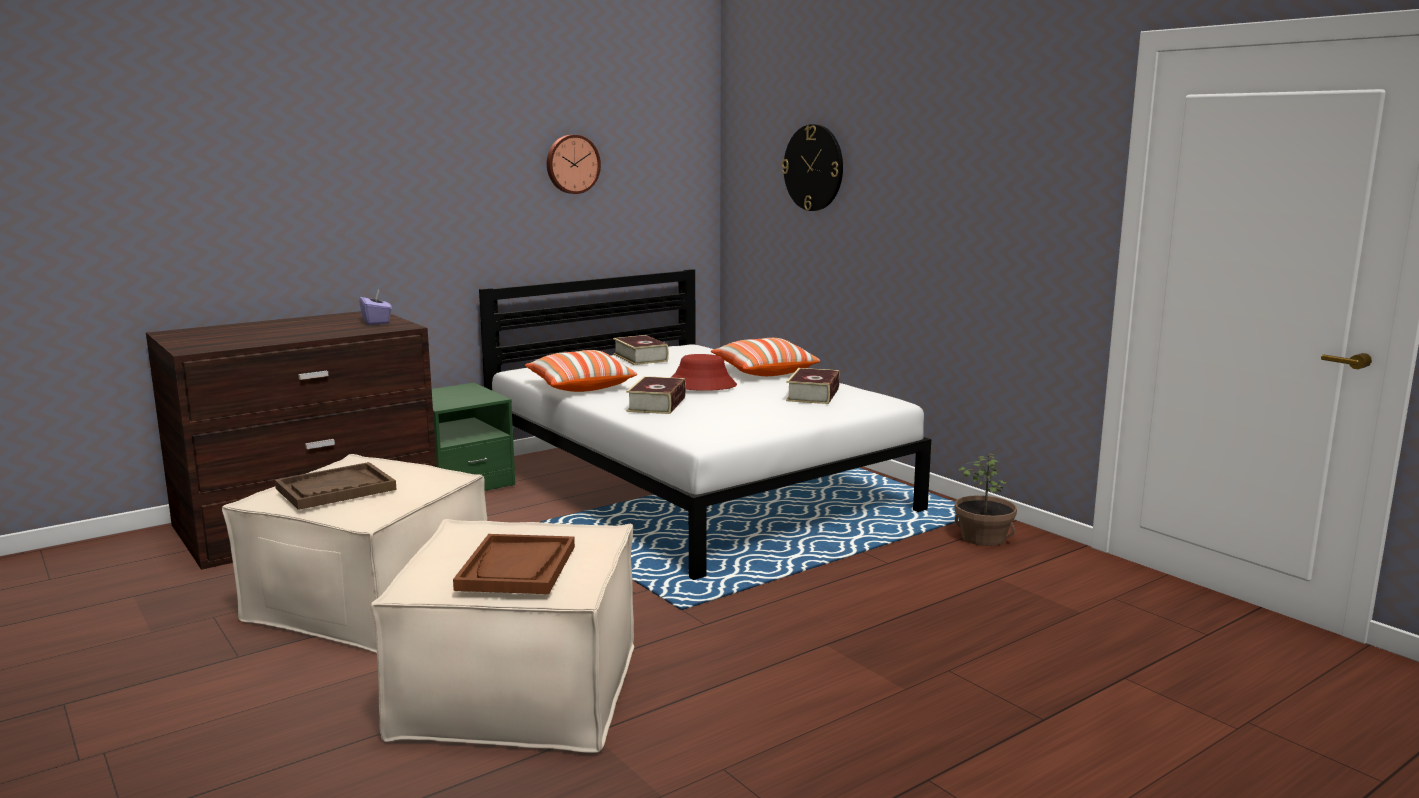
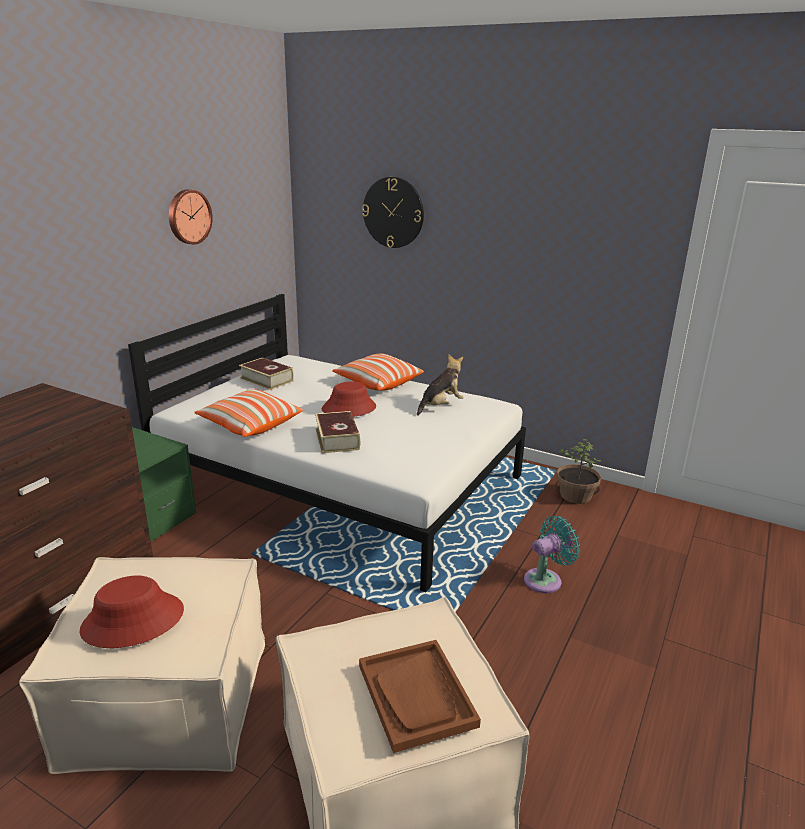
camera: 25 degrees left, 10 degrees up
(335, 489) = (133, 621): brown tray -> red hat
(376, 322) = (65, 406): purple tissue box -> none
(813, 395) = (440, 406): book -> plush toy
(851, 597) = (546, 579): none -> turquoise fan

